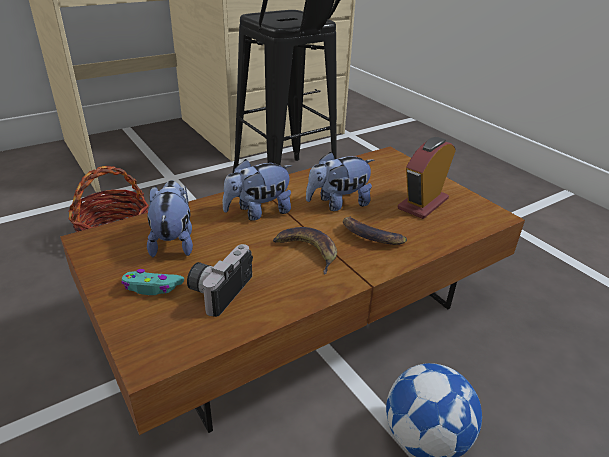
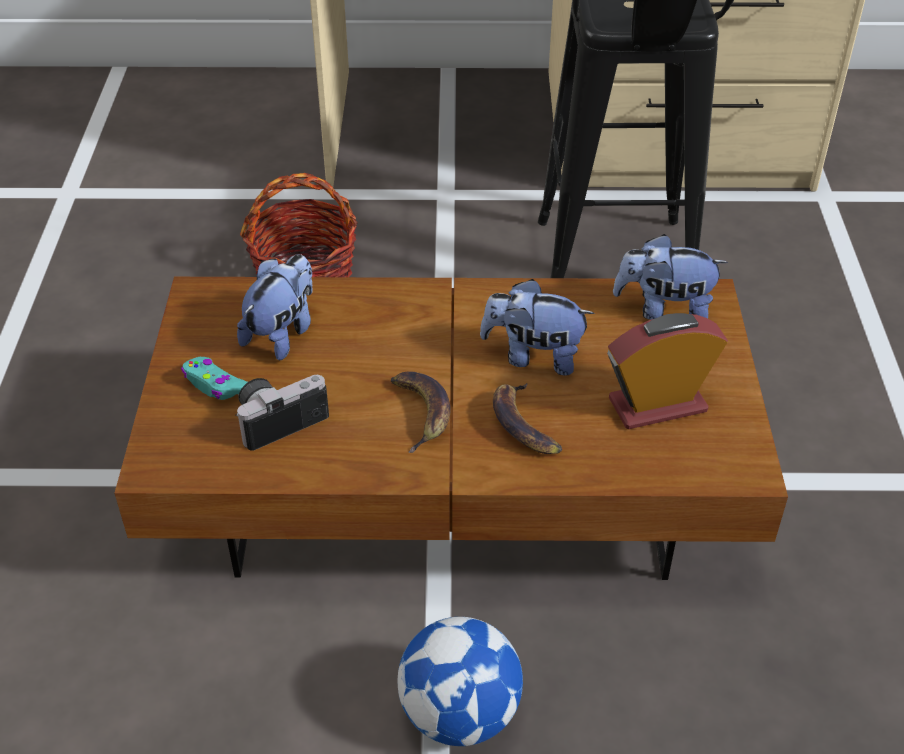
camera: 35 degrees right, 10 degrees up
(258, 212) = (416, 329): plush toy -> plush toy (664, 309)

